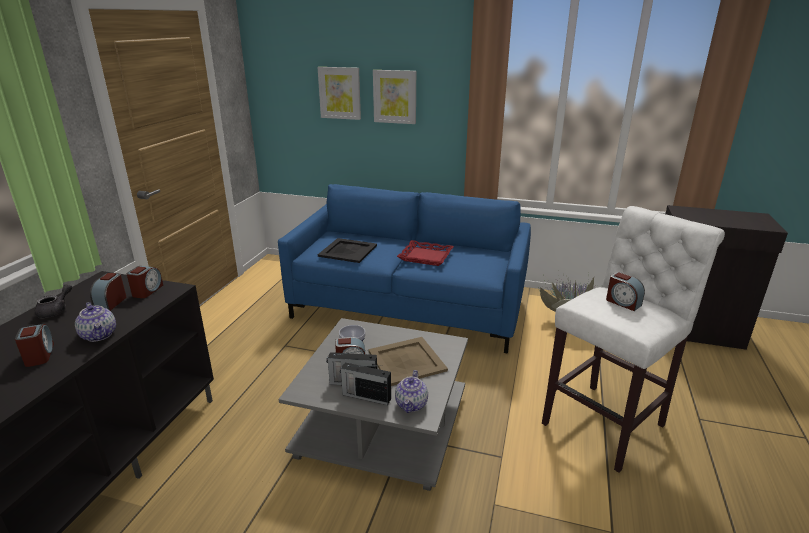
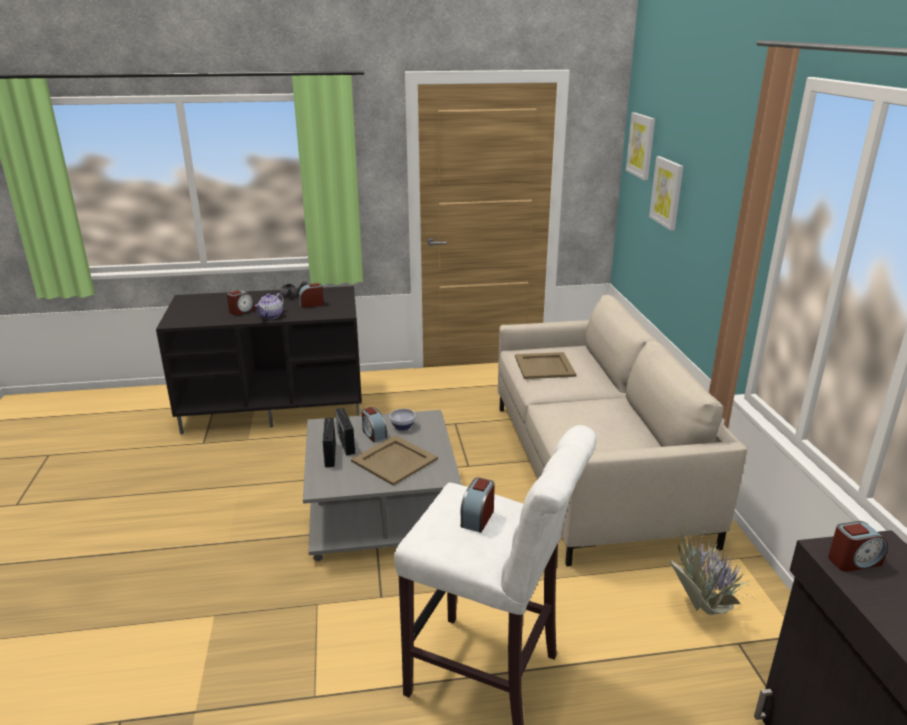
camera: 65 degrees right, 0 degrees up
(147, 291) = (335, 307): alarm clock -> alarm clock (853, 561)
(347, 251) = (544, 366): black tray -> beige tray
(395, 96) = (700, 212): picture -> picture (641, 145)
(409, 307) = (592, 469): blue sofa -> beige sofa
(411, 404) = (331, 478): teapot -> none
(425, 257) = (580, 409): red tray -> none

